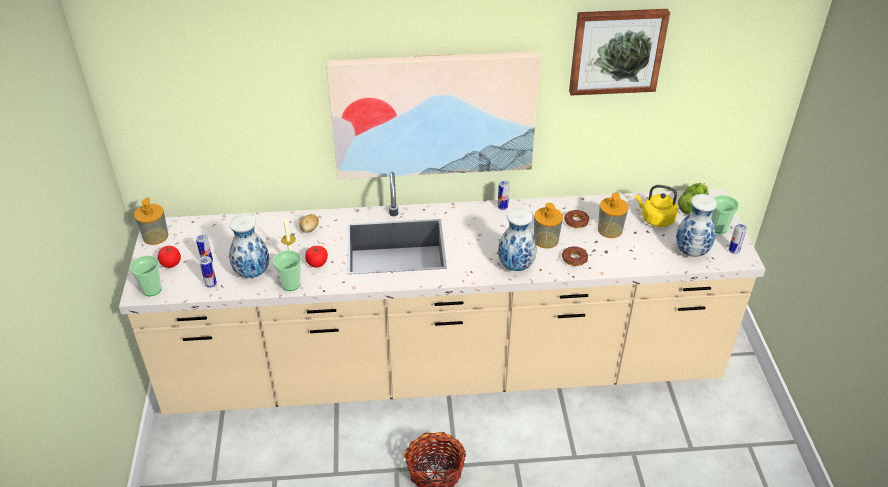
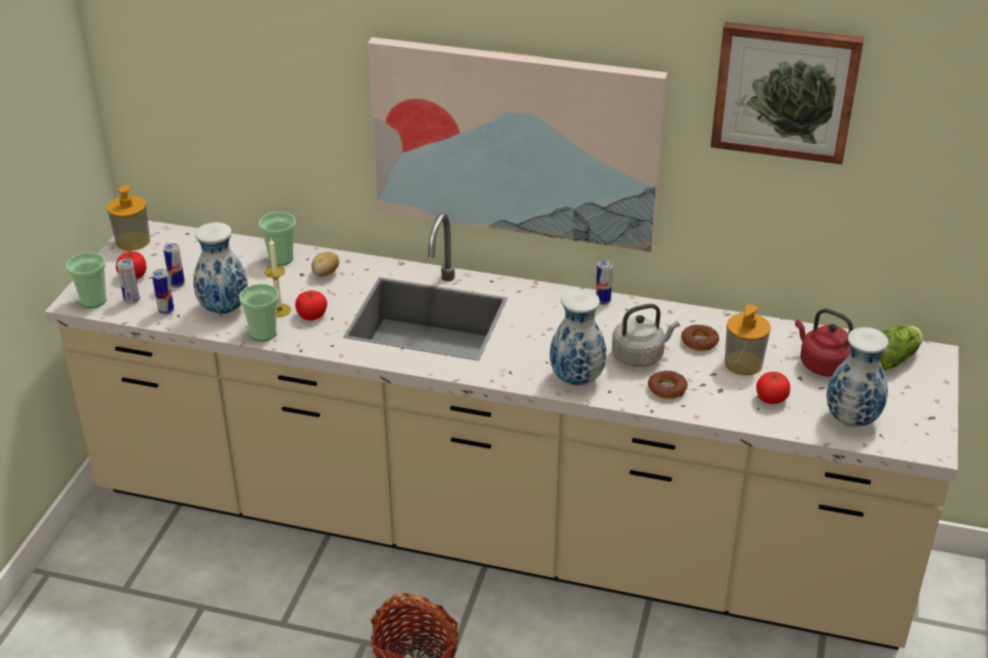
camera: 20 degrees right, 5 degrees down
(546, 240) = (640, 356): soap dispenser -> grey kettle
(638, 250) = (771, 399): none -> tomato
(655, 219) = (822, 364): yellow kettle -> red kettle
(718, 228) = (915, 397): cup -> cup (281, 258)
(733, 251) = (920, 433): can -> can (132, 300)

